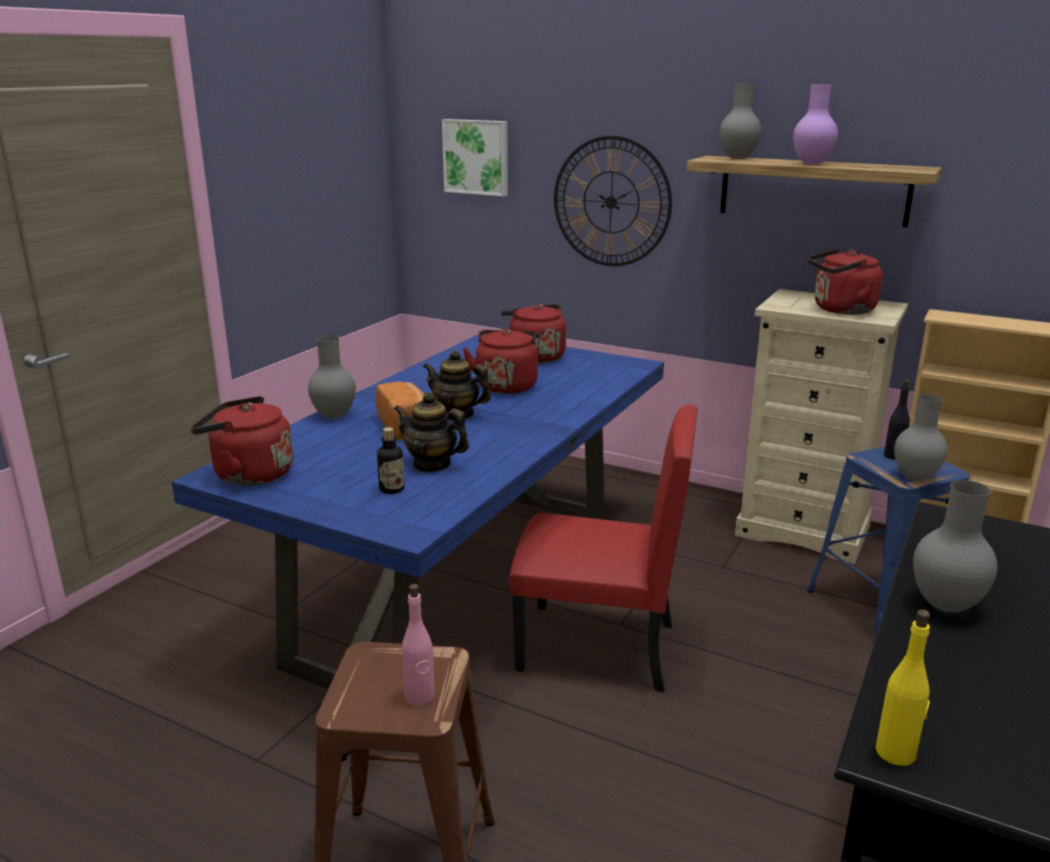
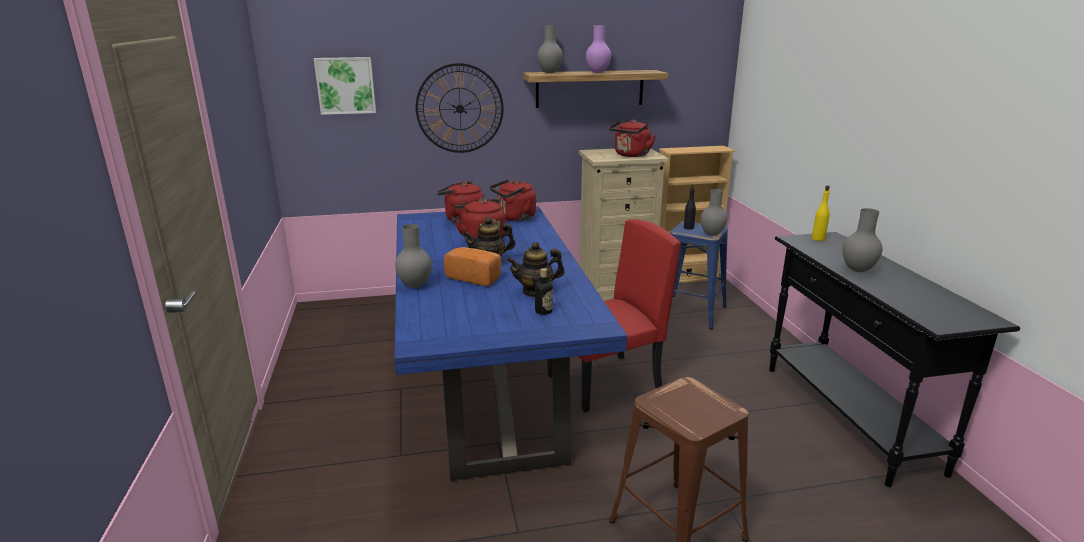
camera: 40 degrees left, 0 degrees up
(248, 474) = (439, 335): red kettle -> red kettle (514, 218)
(420, 696) = (710, 404): pink bottle -> none
(896, 752) = (939, 322): yellow bottle -> yellow bottle (818, 239)

